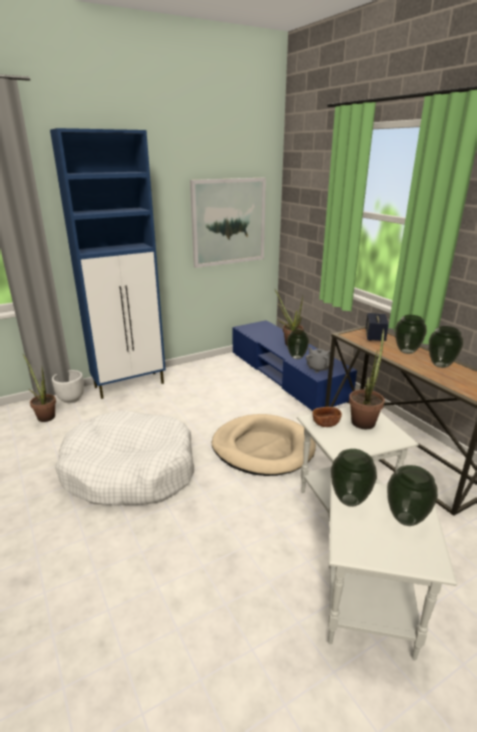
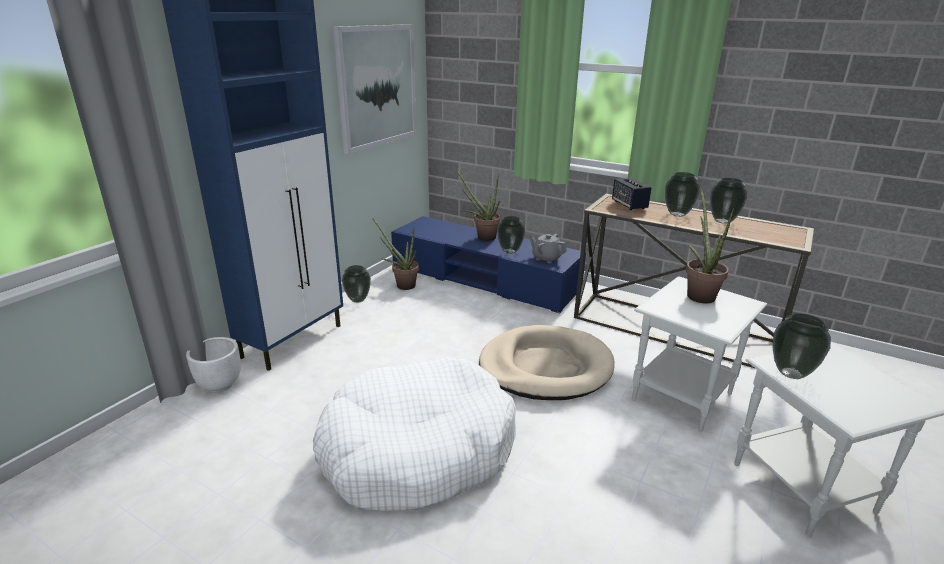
camera: 30 degrees left, 0 degrees up
(45, 416) = (200, 421): potted plant -> potted plant (402, 285)
(326, 423) = (671, 307): brown bowl -> none
(405, 518) = (849, 372): vase -> vase (358, 300)

